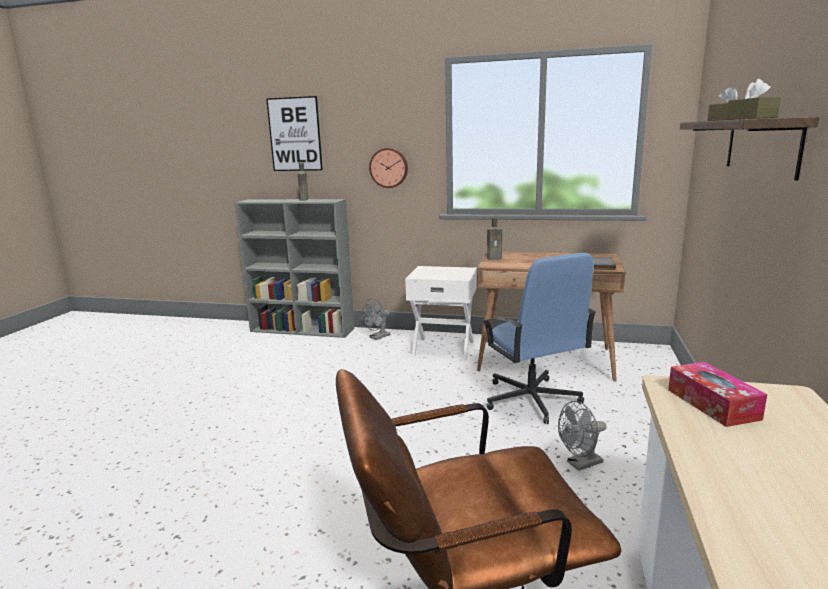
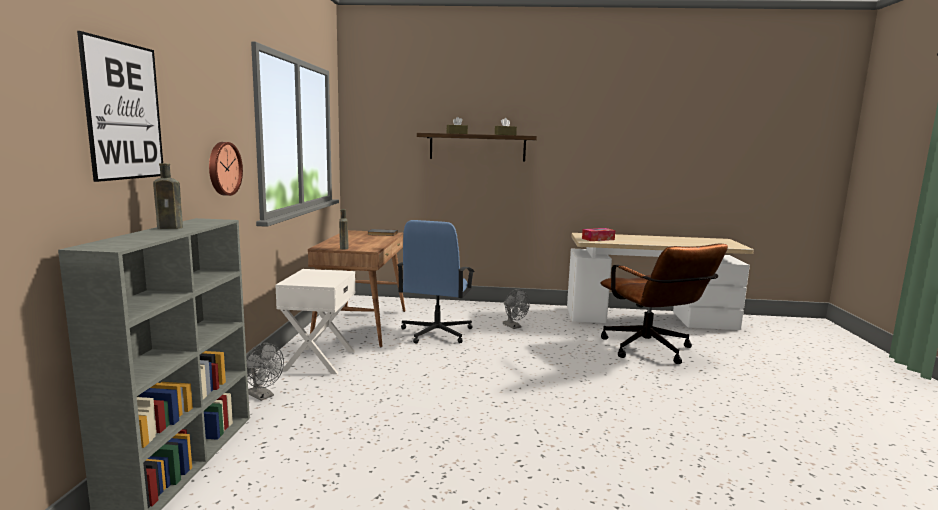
camera: 100 degrees left, 5 degrees down
(531, 400) = (436, 333): blue office chair -> blue office chair turned 135 degrees clockwise

